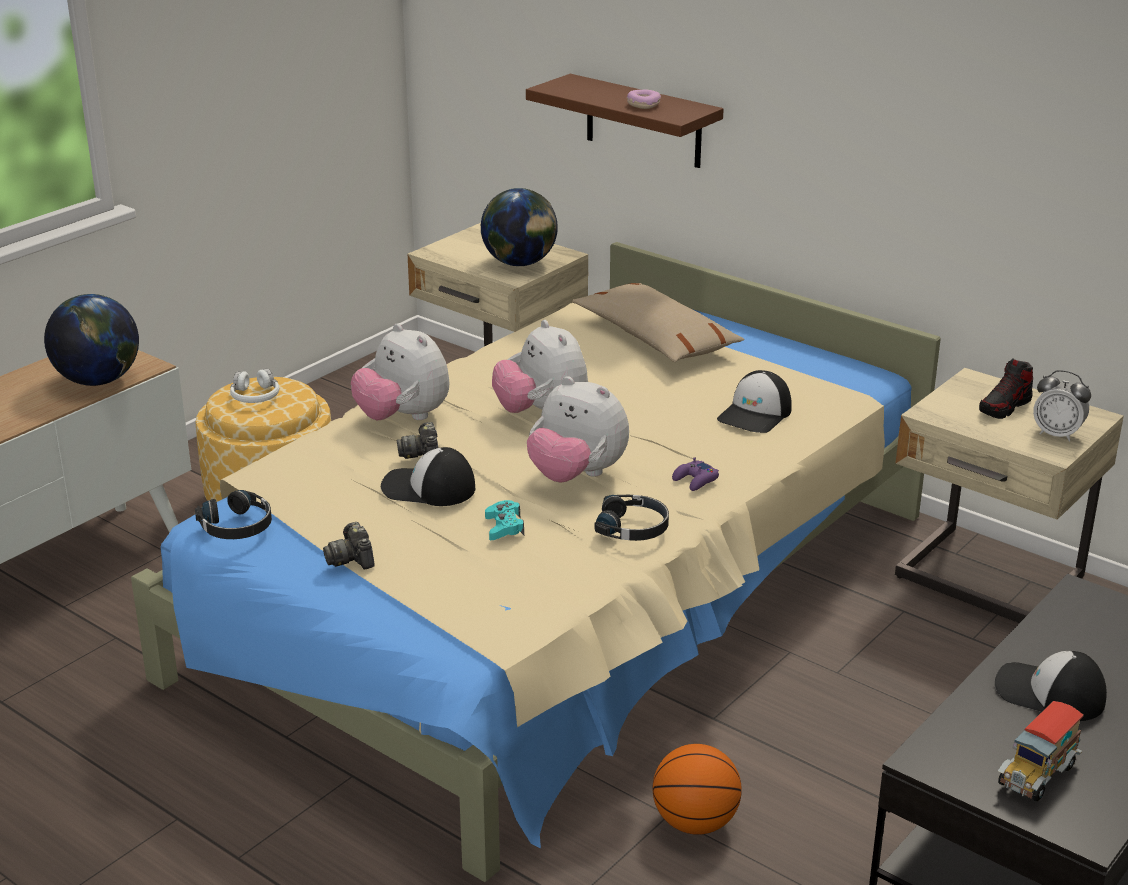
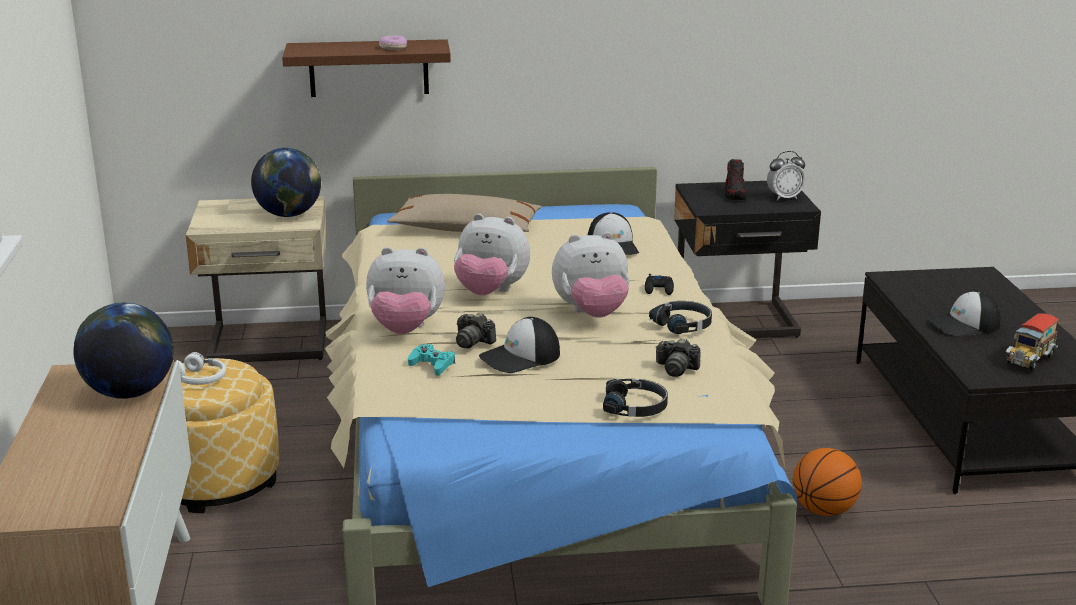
camera: 45 degrees left, 5 degrees down
(237, 526) = (439, 435): black headphones -> black headphones (635, 407)
(351, 559) = (560, 416): camera -> camera (676, 369)
(504, 527) = (612, 356): turquoise game controller -> turquoise game controller (432, 365)
(695, 480) = (659, 289): purple game controller -> black game controller
(987, 581) = (738, 324): beige nightstand -> black nightstand
(1036, 775) = (1028, 360): toy truck -> toy truck turned 45 degrees clockwise

